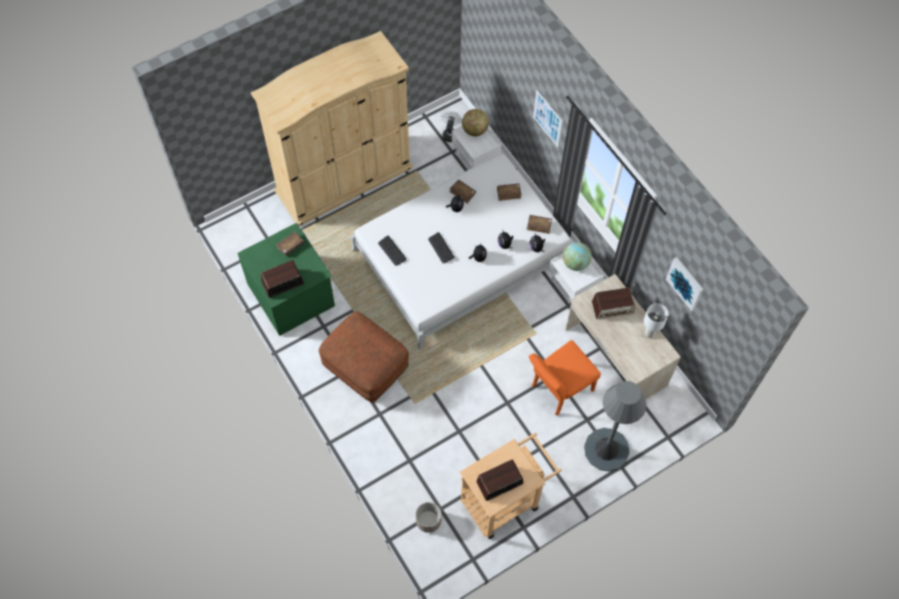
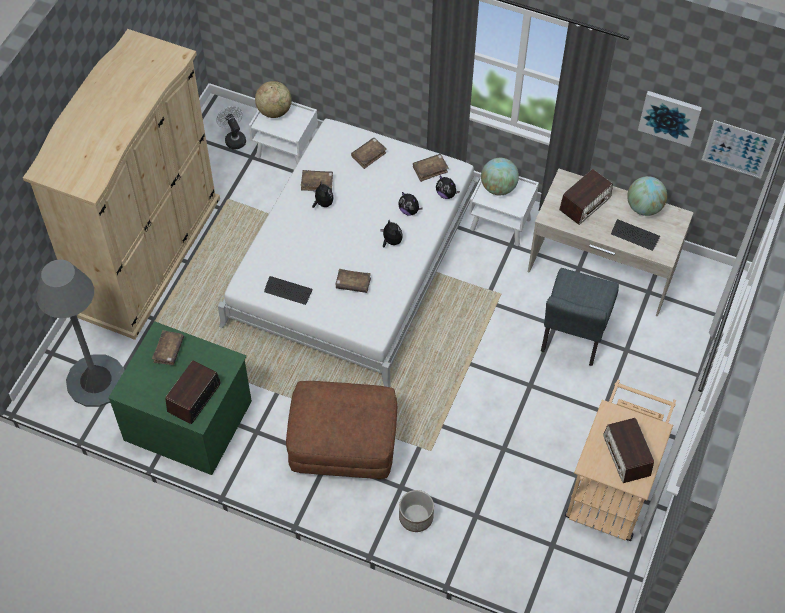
camera: 35 degrees left, 5 degrees down
(428, 520) = (549, 566): planter -> planter (415, 517)
(433, 270) = (353, 284): none -> brown book
(441, 248) = (342, 255): keyboard -> keyboard (635, 235)
(499, 483) = (626, 456): radio -> radio turned 45 degrees counterclockwise
(547, 118) = (383, 33): picture -> picture (737, 149)
(558, 390) = (572, 338): orange chair -> grey chair
(606, 449) = (671, 368): grey floor lamp -> grey floor lamp (96, 381)
(649, 333) = (644, 207): white table lamp -> globe

